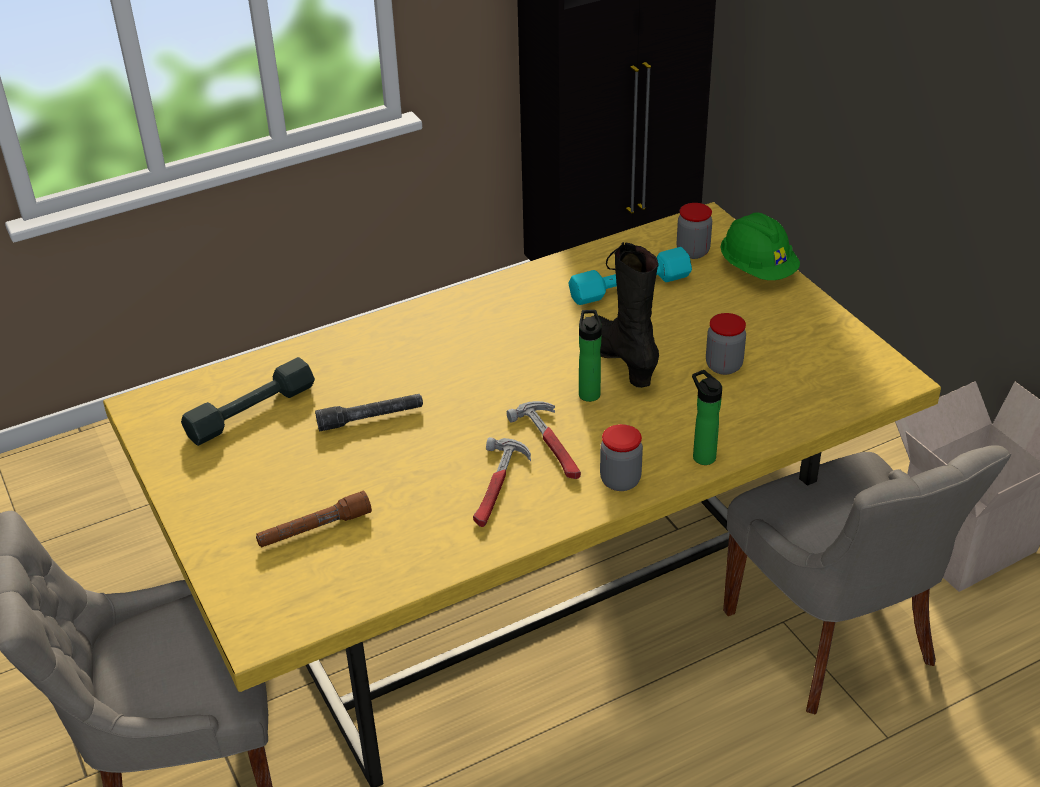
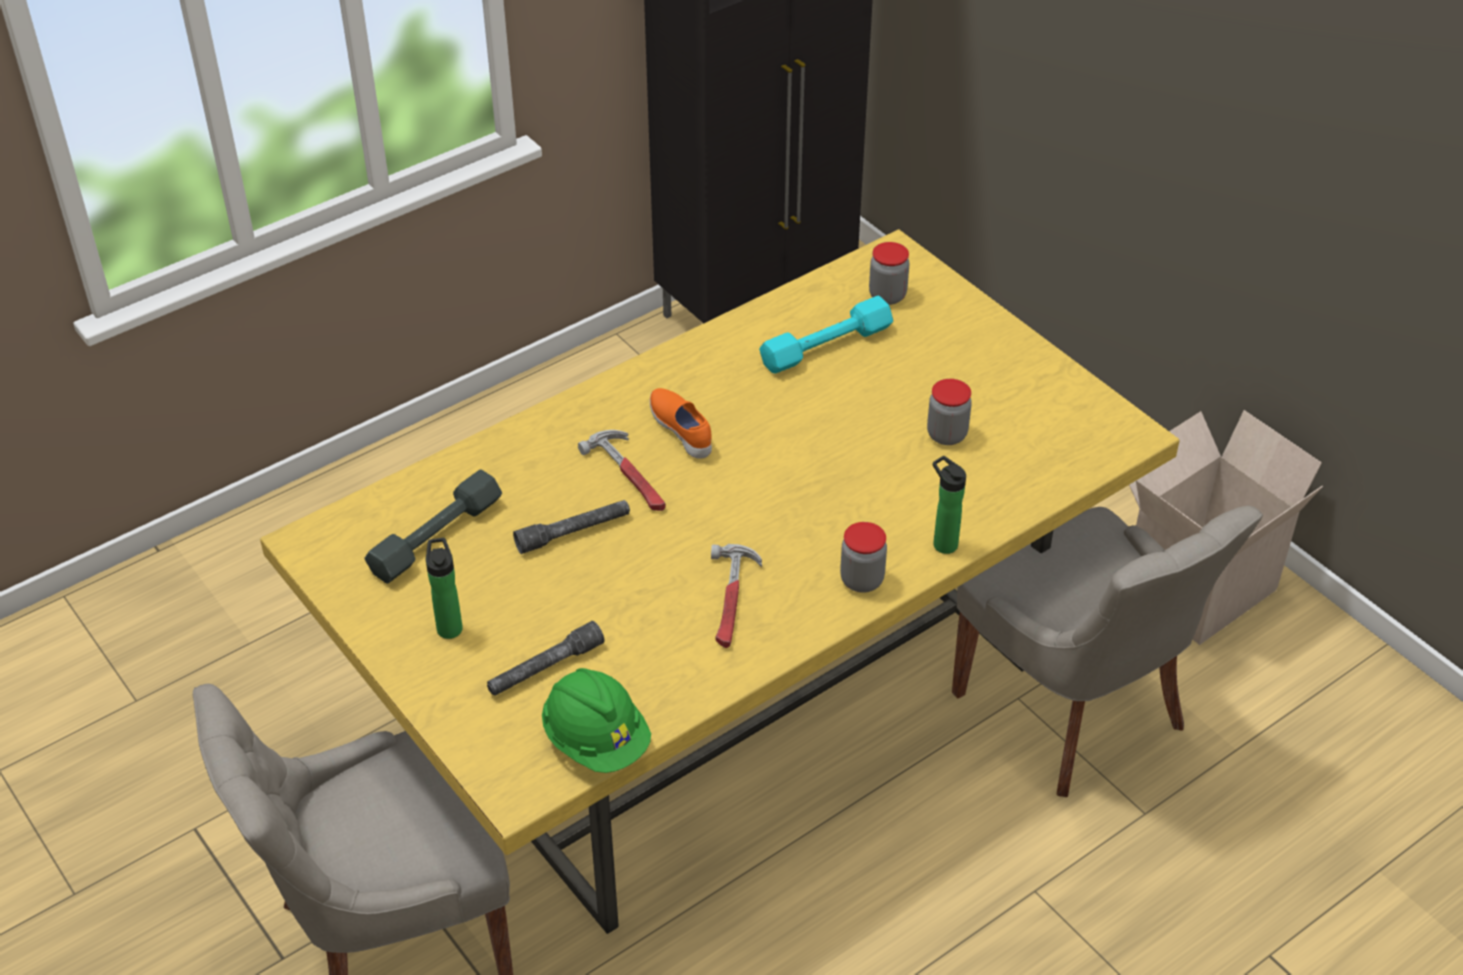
camera: 10 degrees left, 5 degrees up
(314, 529) = (545, 668): brown flashlight -> grey flashlight
(487, 344) = (682, 431): none -> orange shoe
(551, 444) = (779, 545): hammer -> hammer (630, 475)
(589, 392) = (807, 480): bottle -> bottle (449, 626)
(621, 360) = (834, 437): black boot -> none
(757, 269) = (962, 313): green hard hat -> green hard hat (596, 740)

